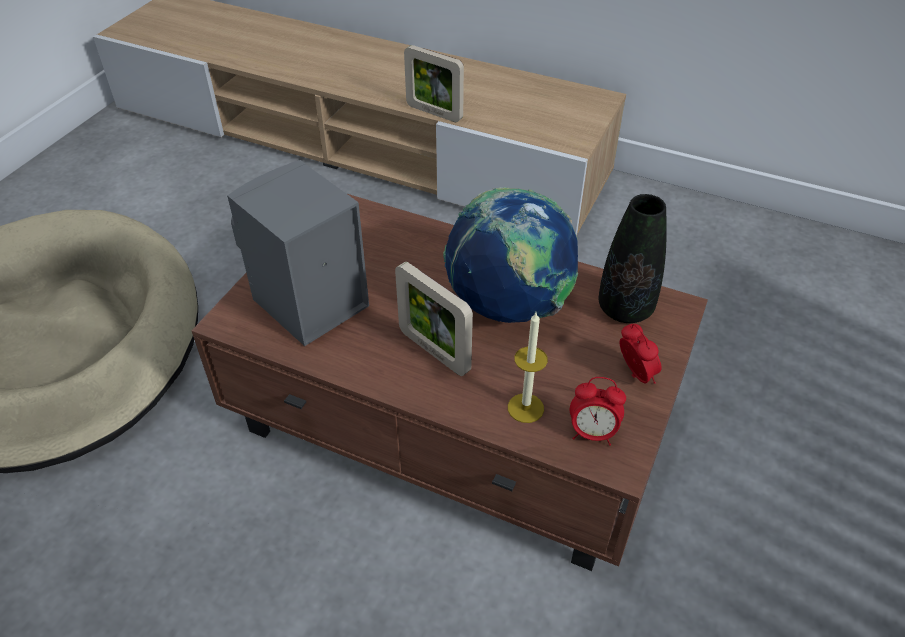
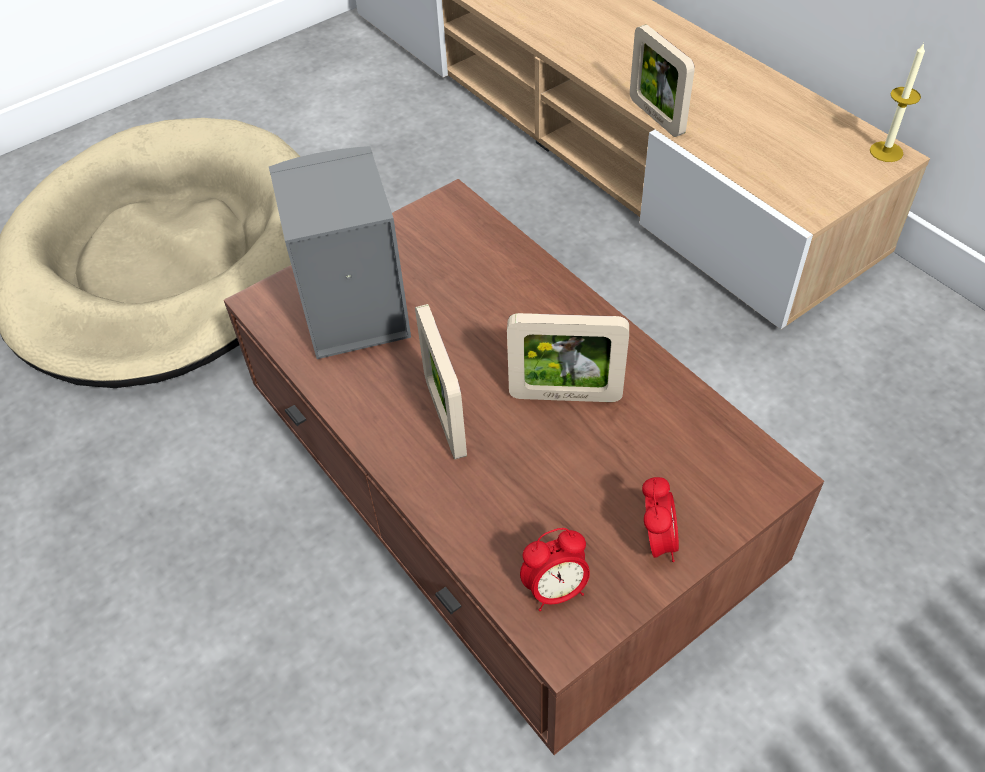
camera: 30 degrees right, 5 degrees up
(509, 306) = (565, 395): globe -> picture frame
(525, 408) = (500, 526): candle -> candle (886, 152)
(592, 433) = (555, 590): alarm clock -> alarm clock turned 60 degrees counterclockwise
(625, 309) = (703, 453): black vase -> none

